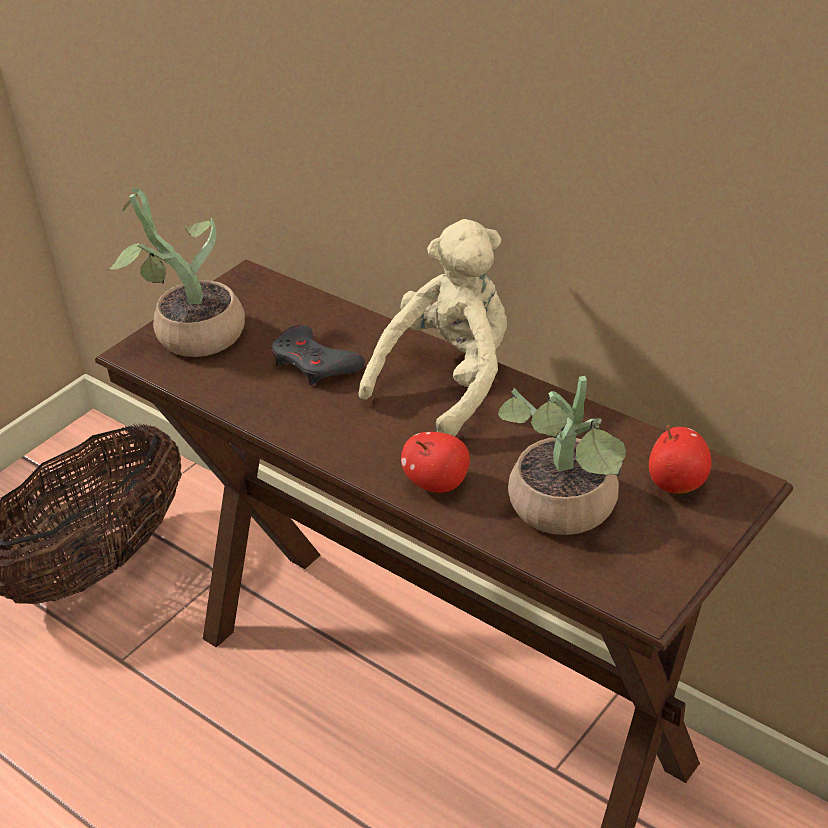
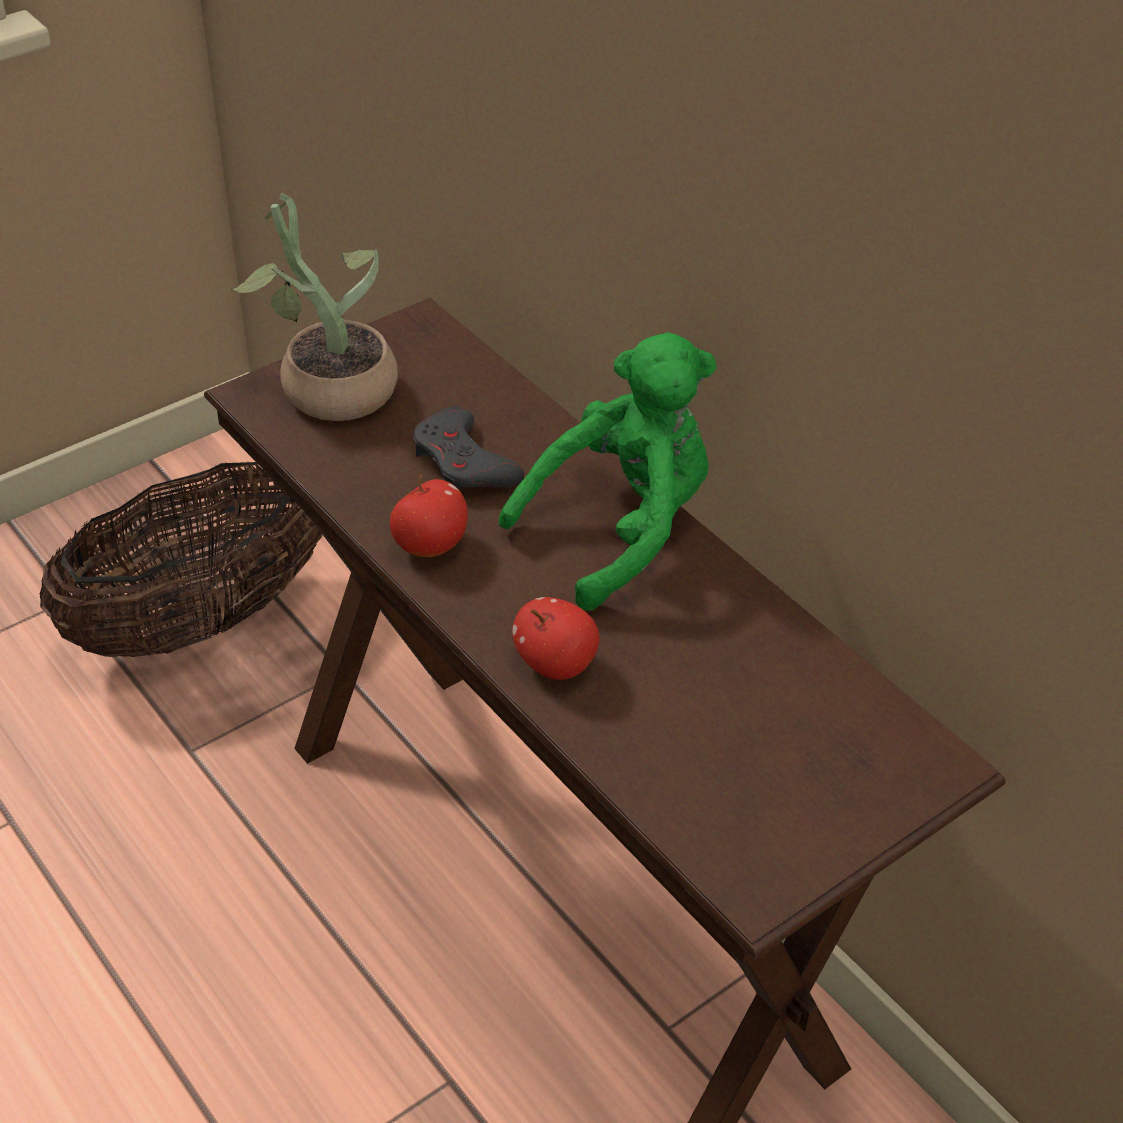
camera: 10 degrees right, 5 degrees up
(450, 382) = (621, 529): beige plush toy -> green plush toy
(565, 513) = (698, 745): potted plant -> none
(677, 483) = (855, 739): apple -> apple (430, 545)

